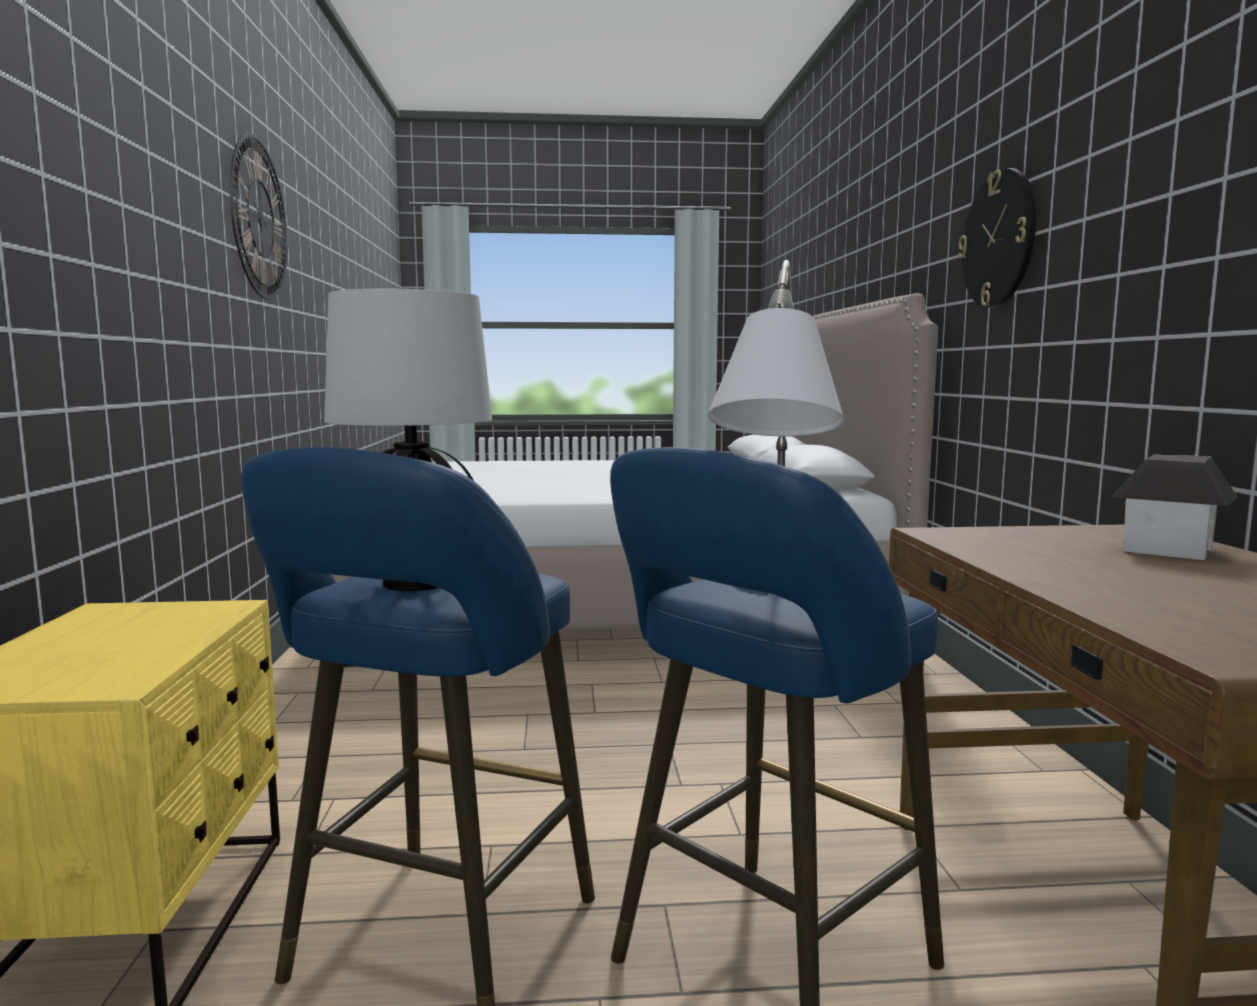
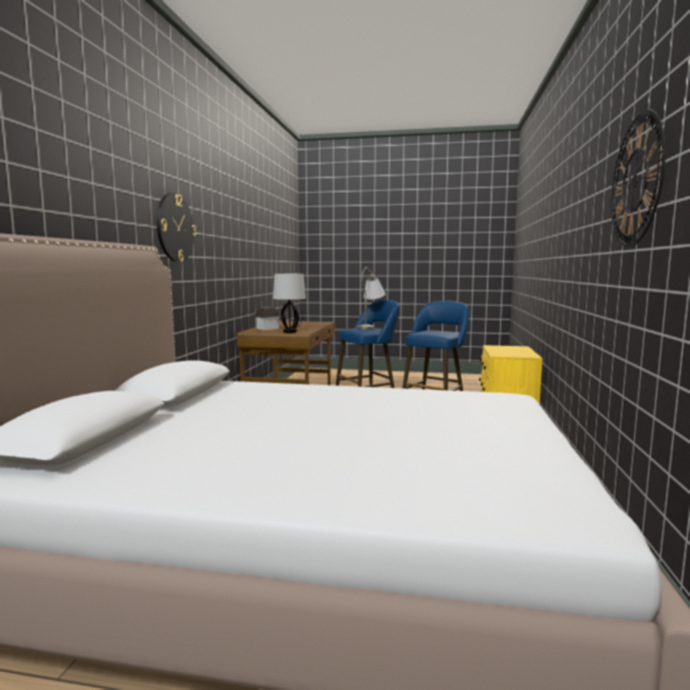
camera: 165 degrees left, 0 degrees up
(415, 583) = (437, 331): table lamp -> table lamp (290, 332)

